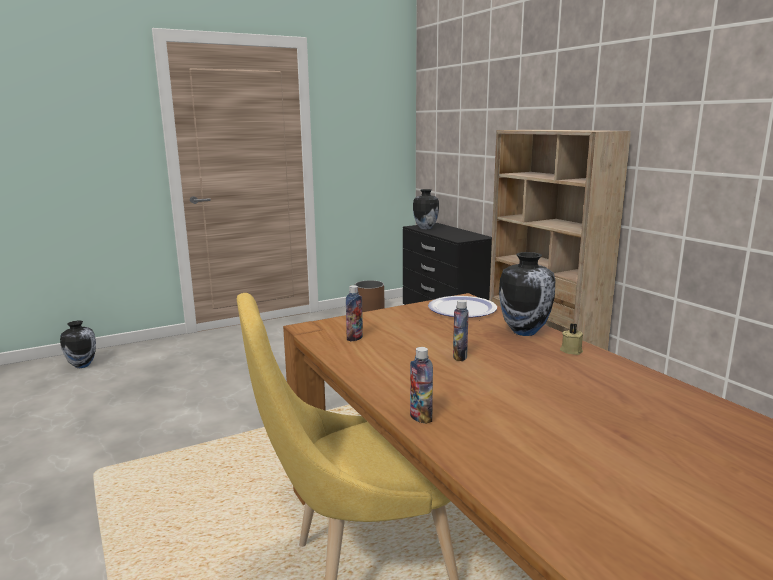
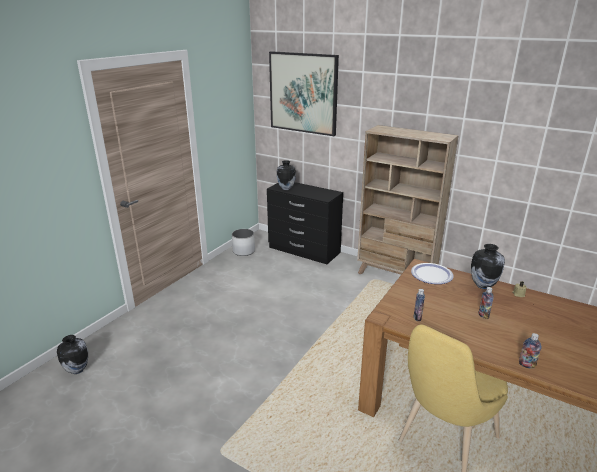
camera: 30 degrees left, 10 degrees up
(369, 310) = (244, 251): brown planter -> white planter
(459, 99) = (303, 93): none -> picture

